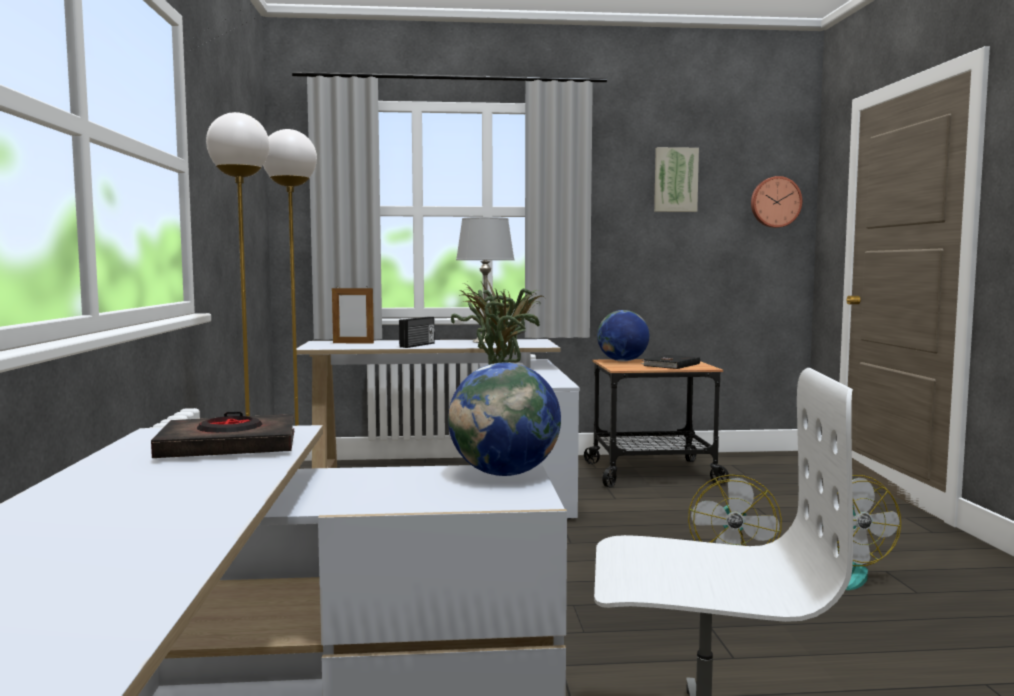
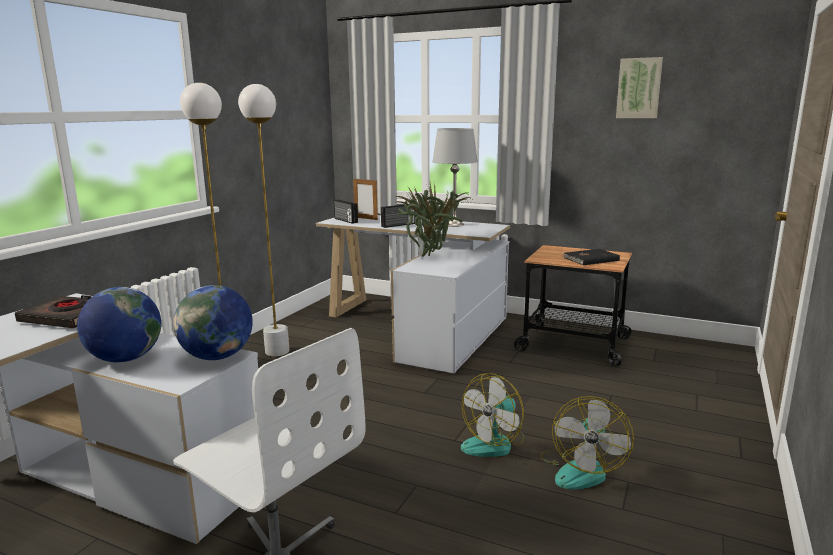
camera: 30 degrees right, 10 degrees up
(331, 346) = (345, 220): none -> radio
(622, 361) = (561, 250): globe -> globe (125, 359)
(775, 202) = (743, 107): wall clock -> none

